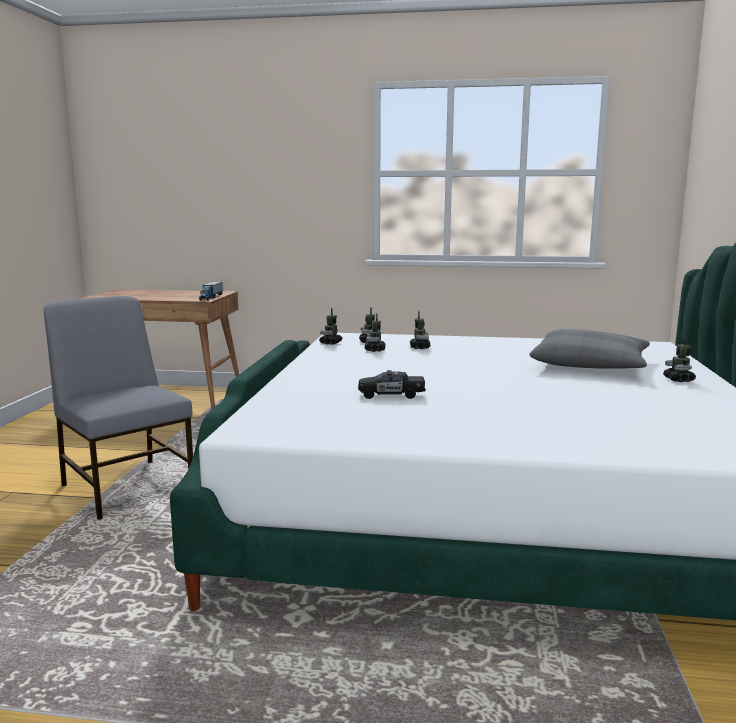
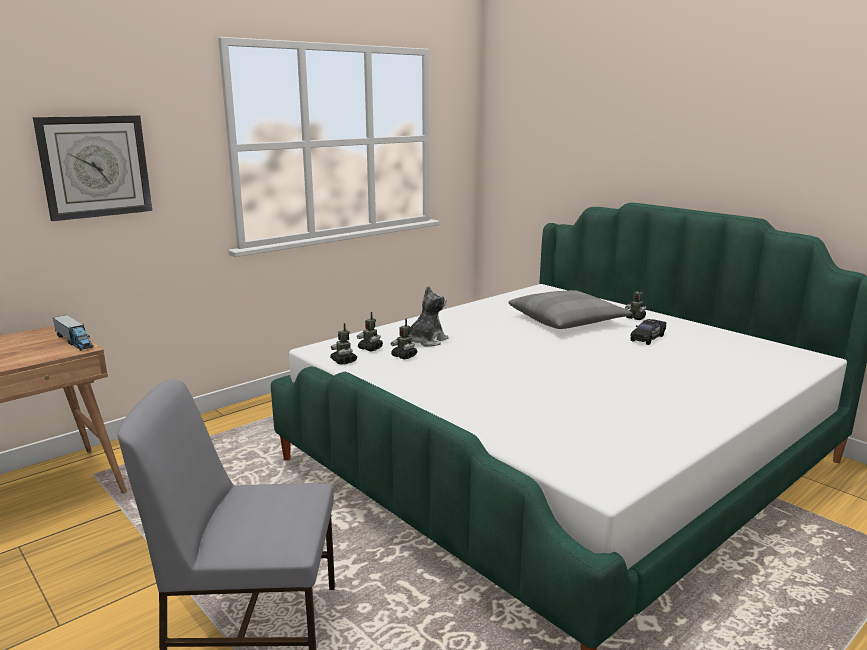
camera: 50 degrees left, 5 degrees up
(270, 183) = (95, 166): none -> wall clock
(391, 395) = (561, 398): black toy car -> black toy car (647, 338)
(420, 347) = (426, 341): toy robot -> plush toy

